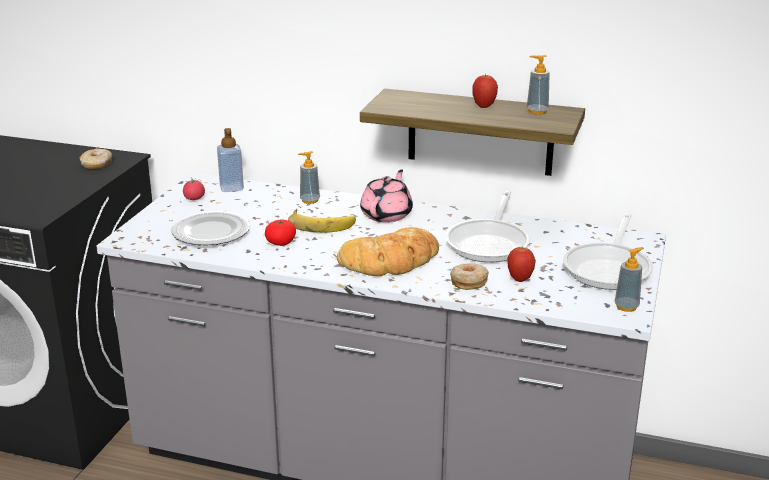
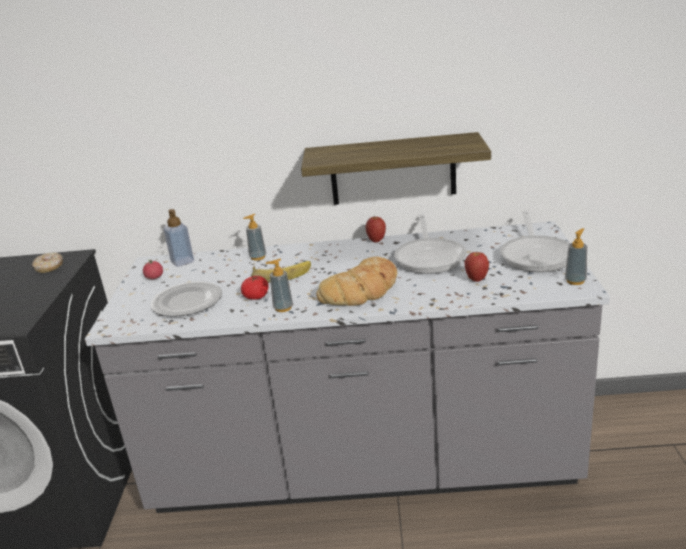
camera: 15 degrees left, 0 degrees up
(387, 214) = (331, 254): pink teapot -> none
(468, 282) = (438, 291): donut -> none
(484, 106) = (400, 145): apple -> apple (376, 240)
(537, 111) = (445, 140): soap dispenser -> soap dispenser (283, 308)

